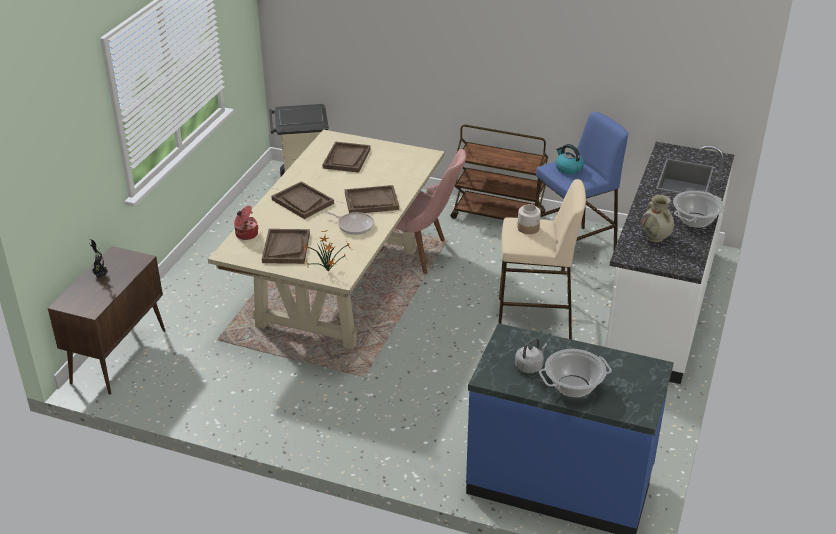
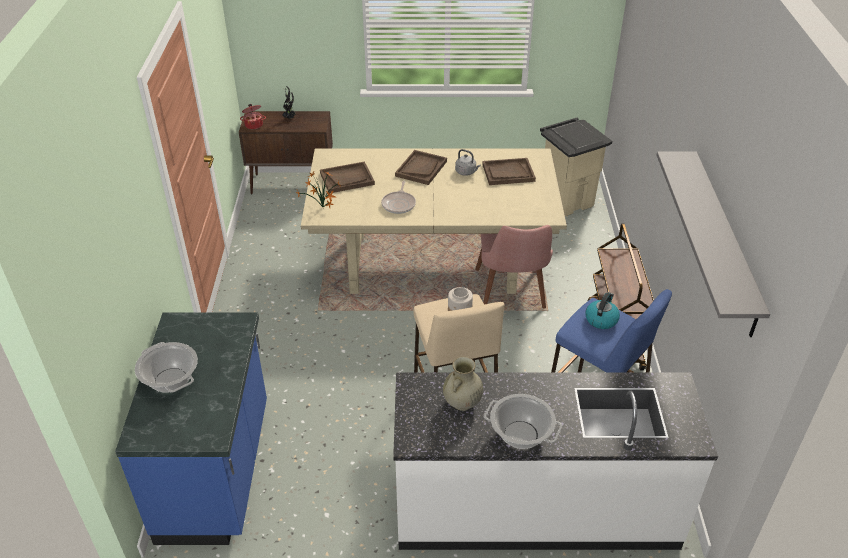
camera: 70 degrees right, 5 degrees up
(246, 234) = (357, 155): cooking pot -> cooking pot (254, 125)
(371, 201) = (444, 203): brown tray -> none
(530, 366) = (196, 345): grey kettle -> grey kettle (466, 172)
(628, 44) = (724, 241): none -> grey shelf

